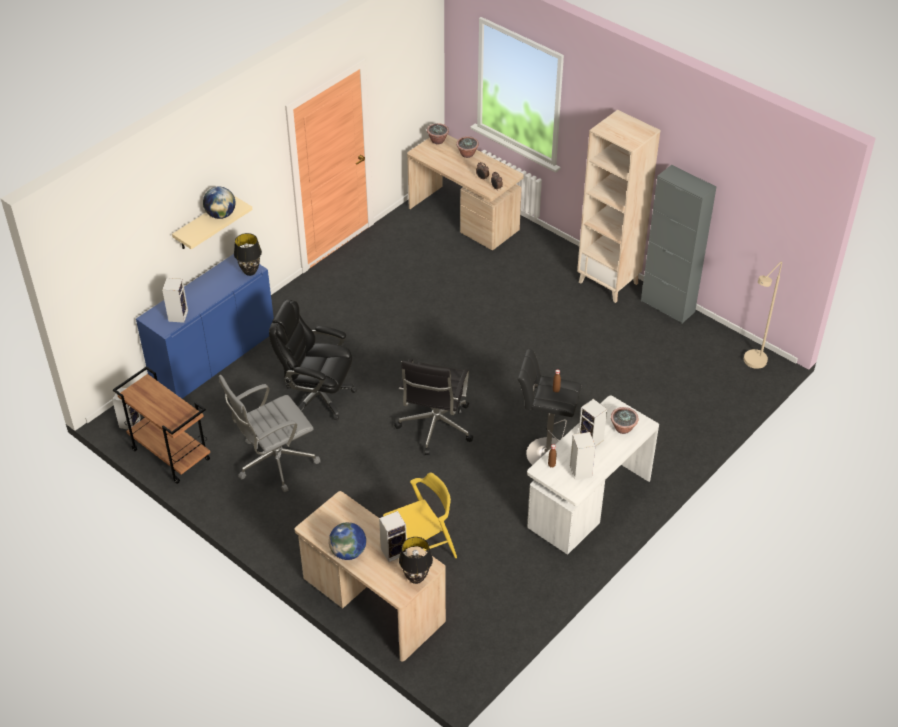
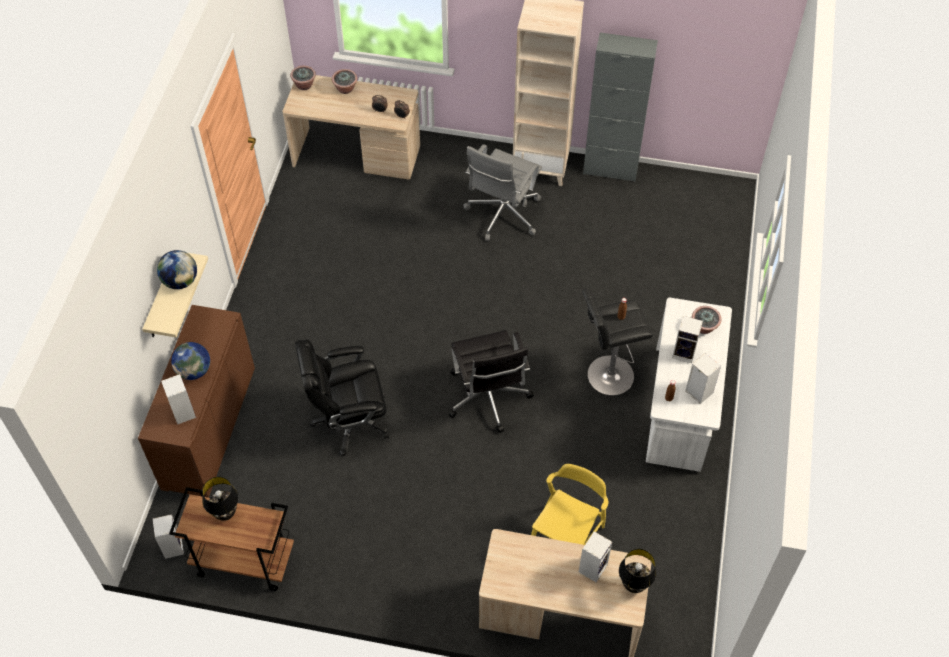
camera: 30 degrees left, 10 degrees up
(213, 357) = (209, 427): blue cabinet -> brown cabinet
(250, 272) = (223, 324): black table lamp -> black table lamp (225, 514)
(274, 462) = (357, 515): grey office chair -> grey office chair (502, 215)
(348, 552) = (550, 592): globe -> globe (194, 371)
(752, 364) = (723, 197): beige floor lamp -> none

